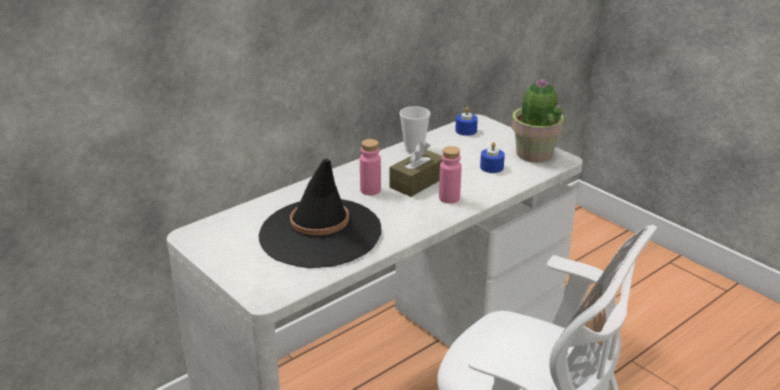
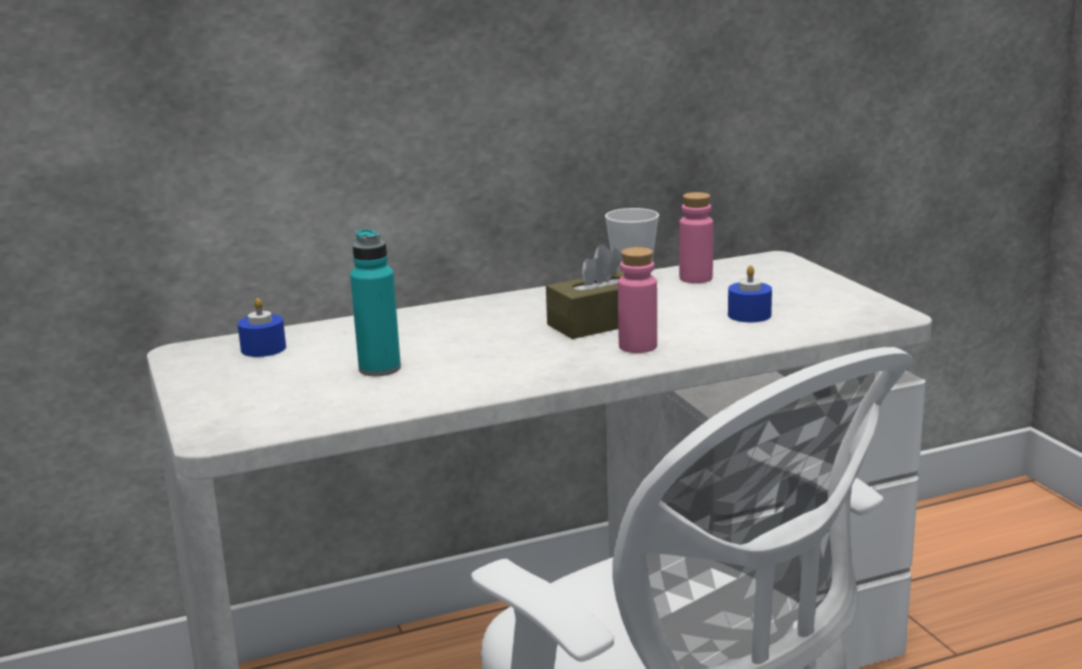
camera: 20 degrees right, 10 degrees down
(320, 233) = (379, 369): black hat -> turquoise bottle
(370, 190) = (512, 325): pink bottle -> pink bottle (695, 278)
(466, 130) = (743, 268): blue candle -> blue candle (263, 348)
(534, 154) = (843, 305): potted plant -> none

